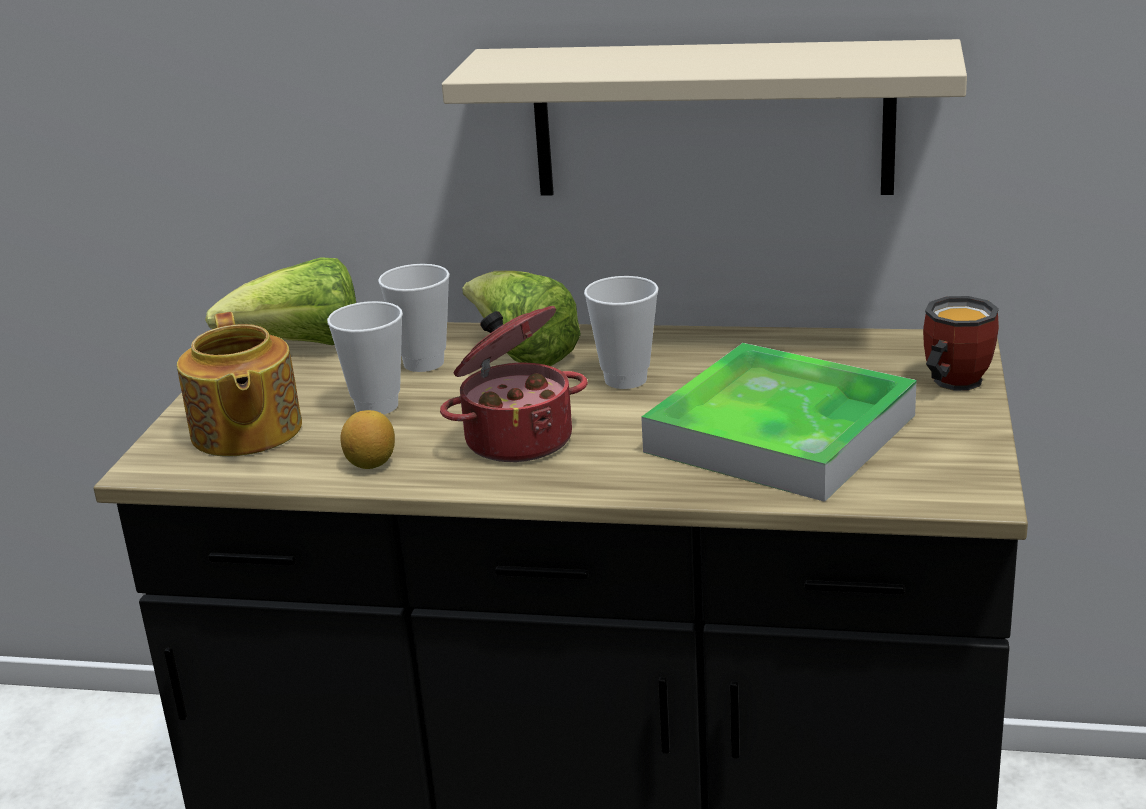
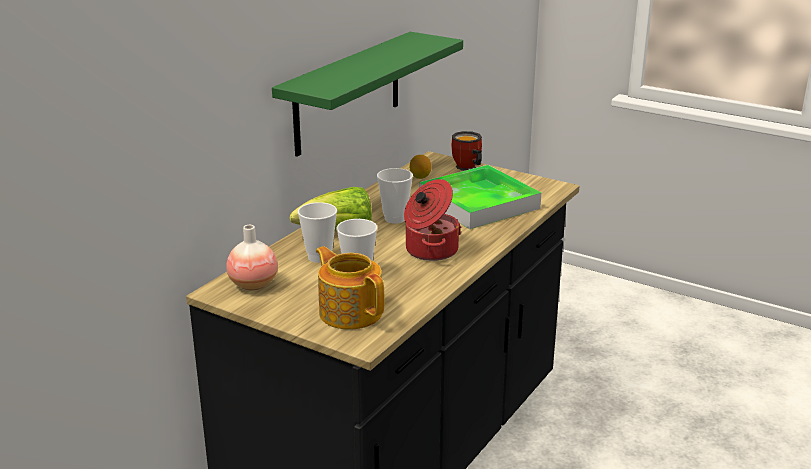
camera: 70 degrees left, 0 degrees up
(245, 432) = (350, 312): teapot -> teapot turned 135 degrees counterclockwise
(301, 346) = (253, 284): lettuce -> vase
(371, 464) = (421, 285): lemon -> lemon (420, 177)
(712, 120) = (348, 93): beige shelf -> green shelf

